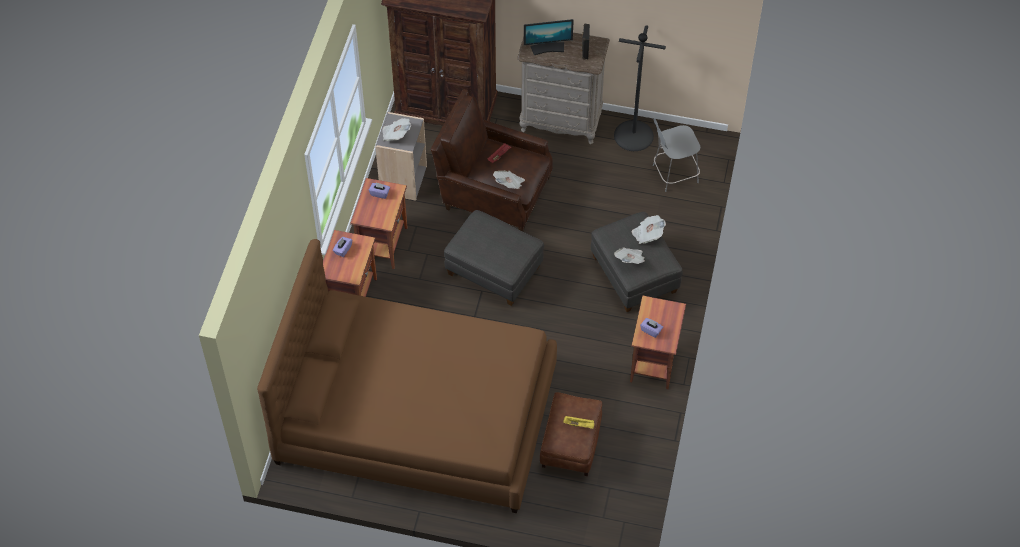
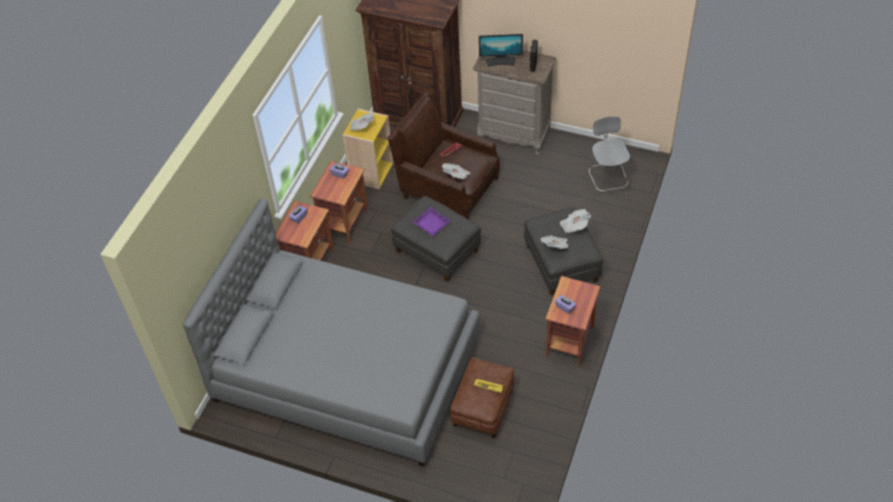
camera: 10 degrees right, 5 degrees down
(403, 179) = (371, 172): grey bookcase -> yellow bookcase
(416, 414) = (347, 368): brown bed -> grey bed
(489, 243) = (431, 223): none -> purple tray
(633, 135) = (575, 150): black clothes rack -> none
(673, 174) = (607, 183): grey chair -> grey chair turned 90 degrees clockwise

